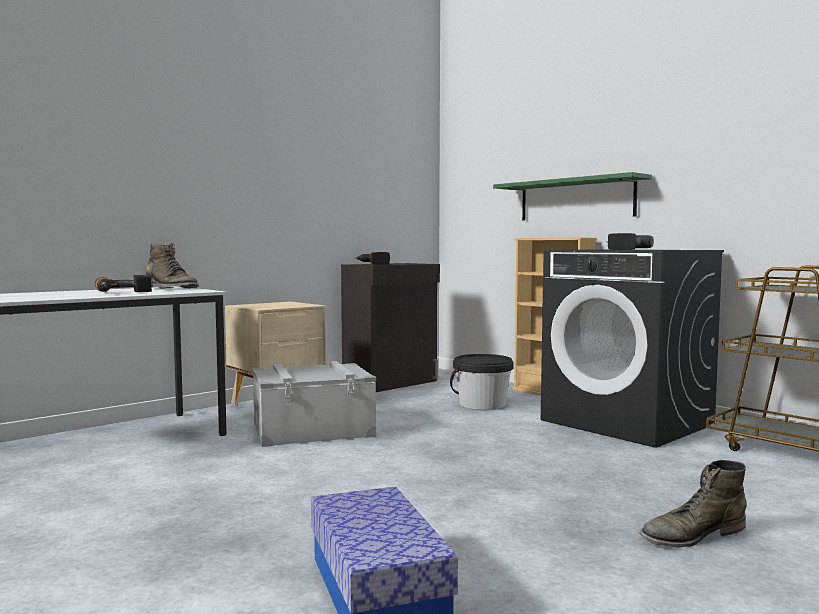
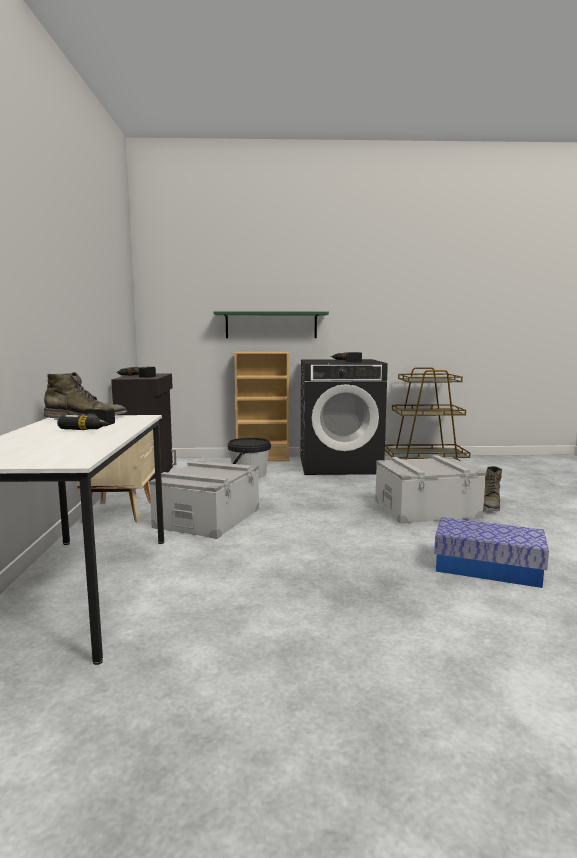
camera: 50 degrees left, 5 degrees up
(560, 502) = (426, 509): none -> grey storage box

